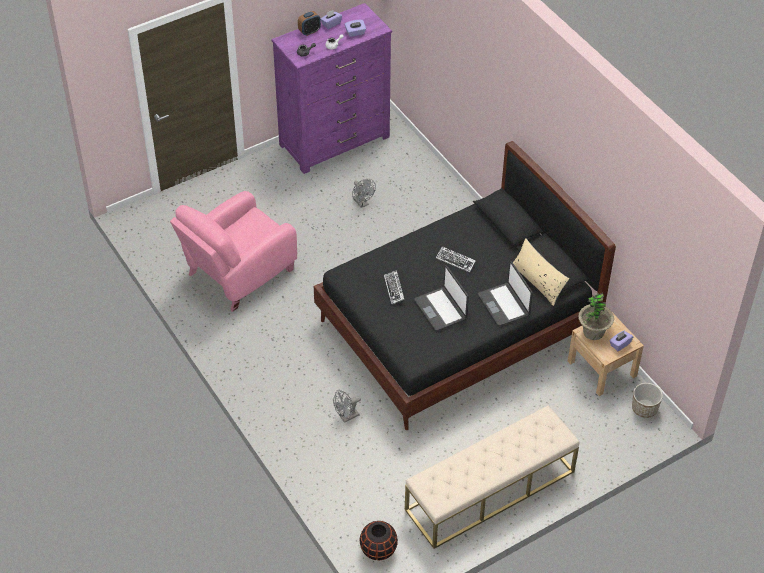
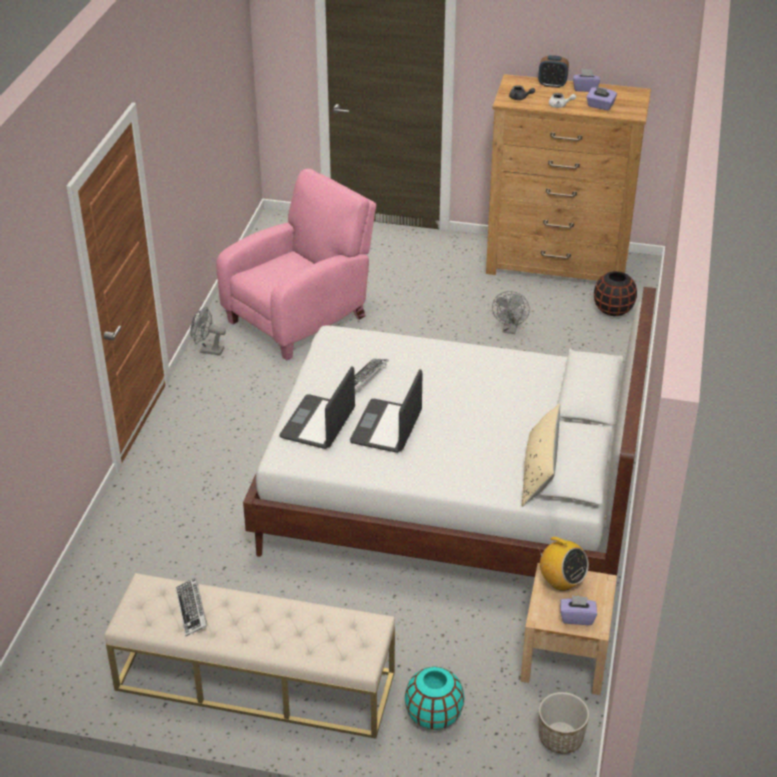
camera: 45 degrees right, 10 degrees down
(238, 274) = (301, 317): pink armchair -> pink armchair turned 135 degrees clockwise
(335, 141) = (558, 264): purple dresser -> brown dresser
(346, 417) = (217, 501): grey fan -> grey fan (208, 350)
(378, 550) = (63, 645): black vase -> black vase (613, 310)
(455, 261) = (471, 394): keyboard -> keyboard (191, 610)
(457, 327) = (450, 499): black bed -> white bed
(504, 305) = (465, 468): laptop -> laptop (319, 423)
(584, 441) = (433, 716): none -> turquoise vase
(593, 332) = (561, 582): potted plant -> radio

